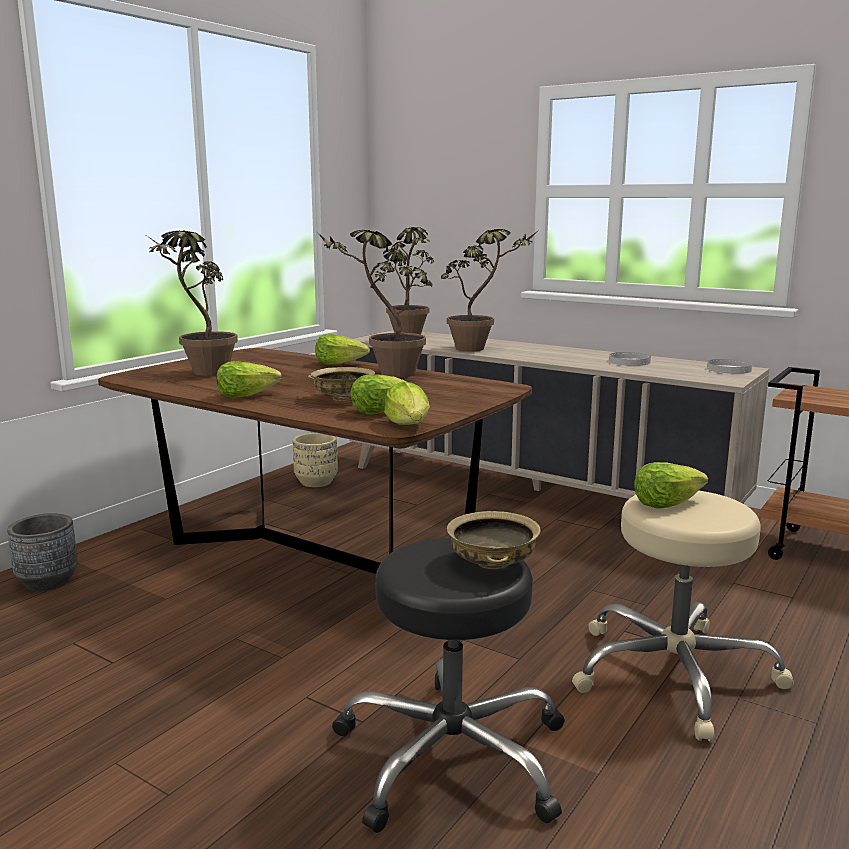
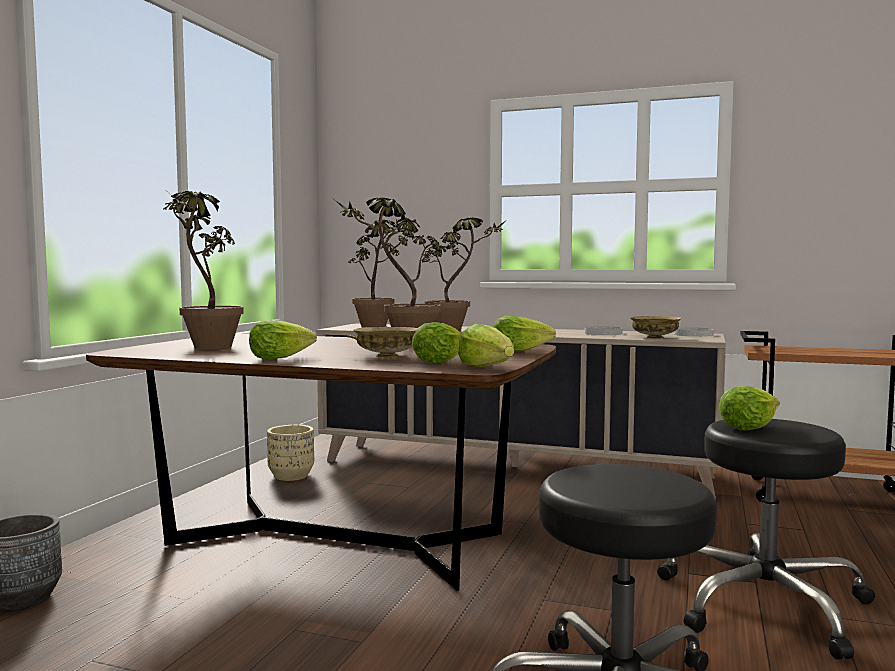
camera: 15 degrees left, 10 degrees down
(340, 364) = (342, 339): lettuce -> lettuce (520, 351)
(492, 563) = (662, 479): beige bowl -> beige bowl (655, 337)
(673, 673) = (763, 604): beige stool -> black stool

